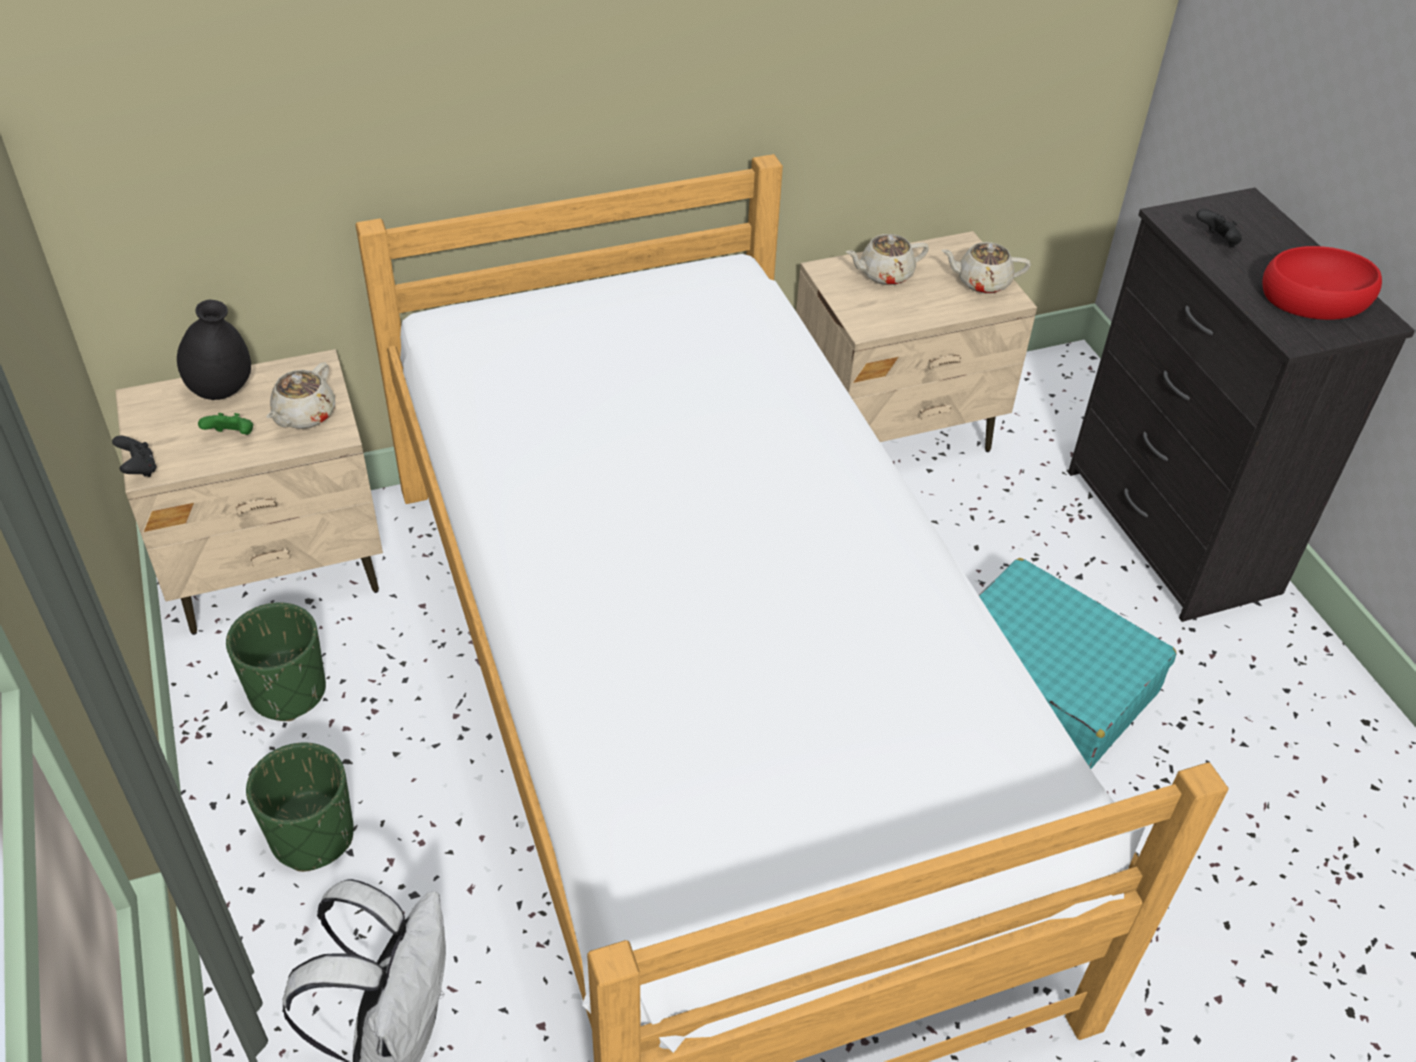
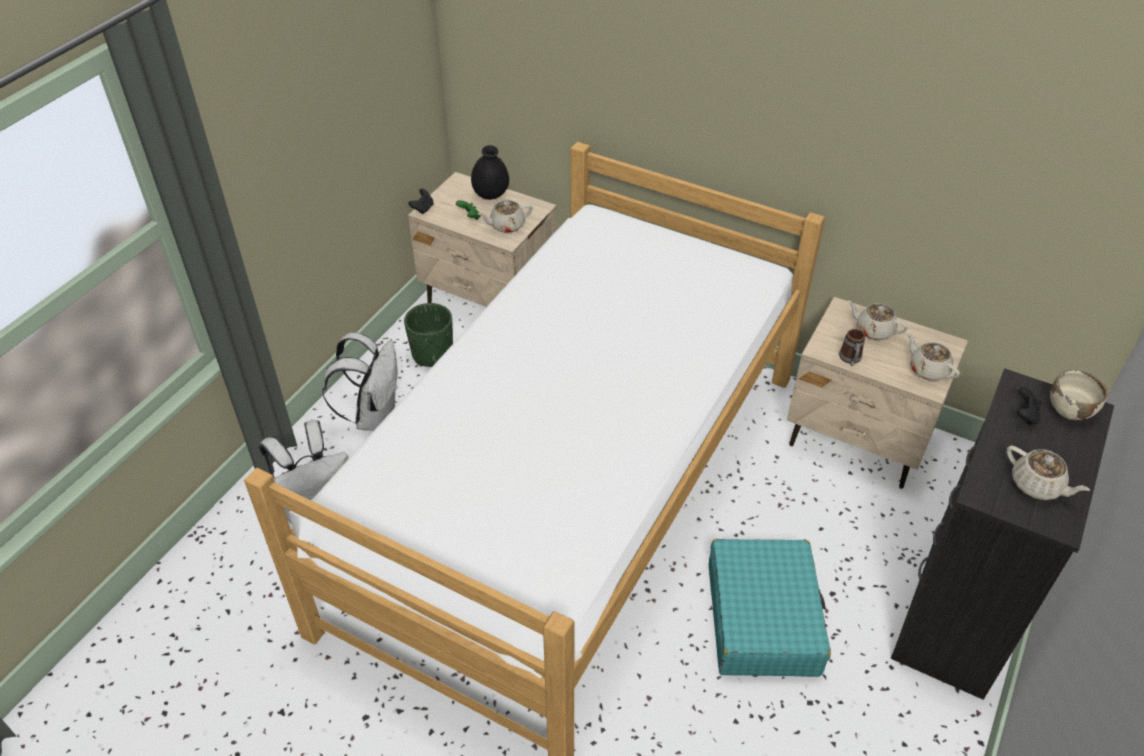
camera: 50 degrees right, 0 degrees up
(312, 836) = (374, 415): green planter -> white backpack
(906, 318) = (850, 360): none -> mug
(1236, 213) = (1070, 410): none -> beige bowl
(1315, 298) = (1037, 485): red bowl -> beige teapot

